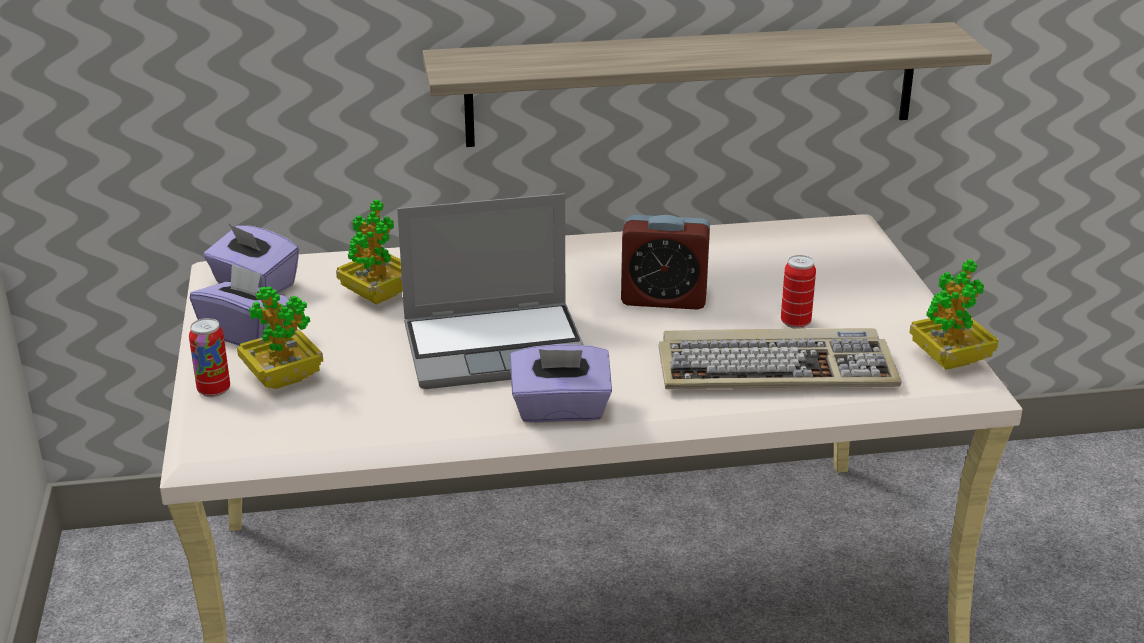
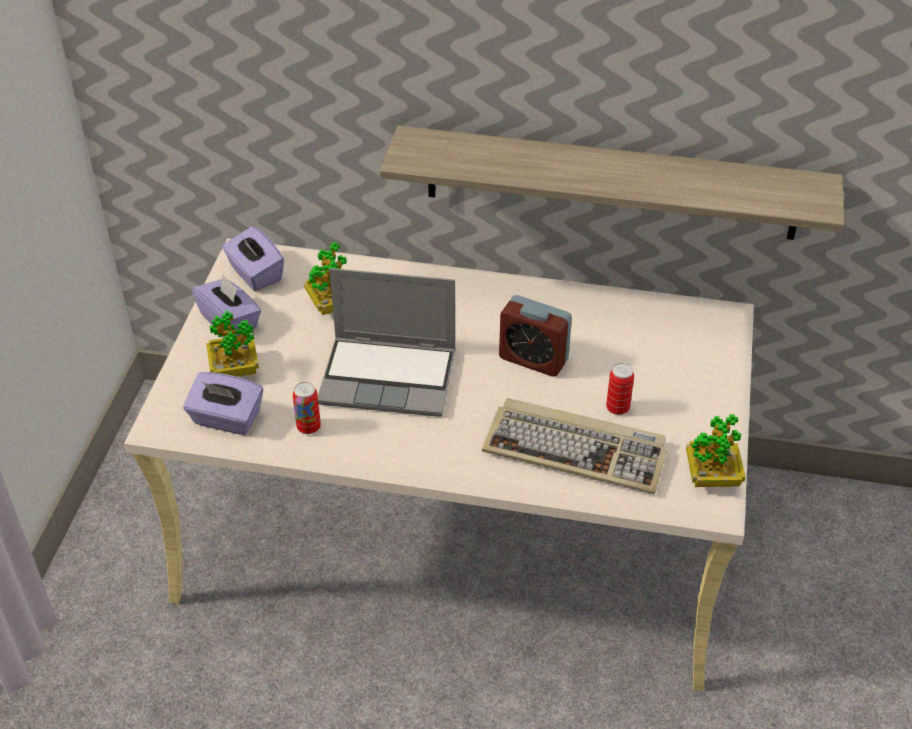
camera: 20 degrees right, 15 degrees up
(214, 390) = (187, 369): can -> can (308, 427)
(561, 410) = (402, 449): purple tissue box -> purple tissue box (226, 419)

